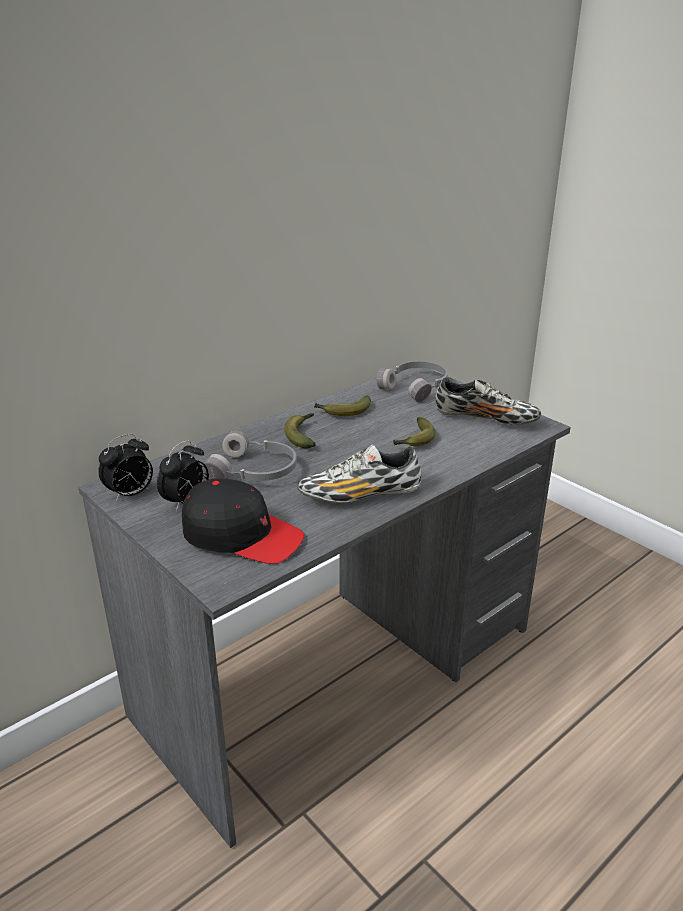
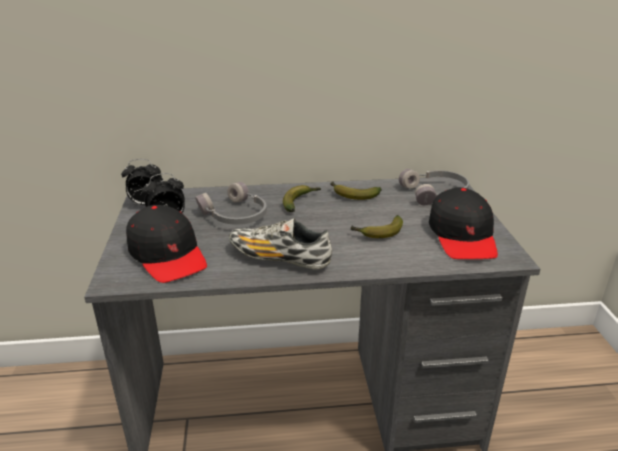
camera: 35 degrees right, 0 degrees up
(485, 419) = (462, 236): shoe -> black cap

